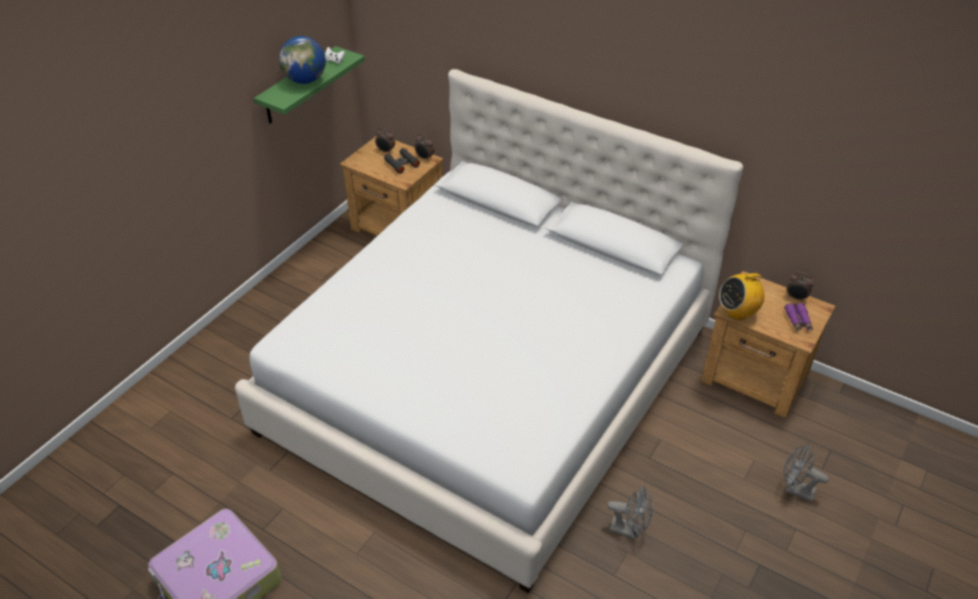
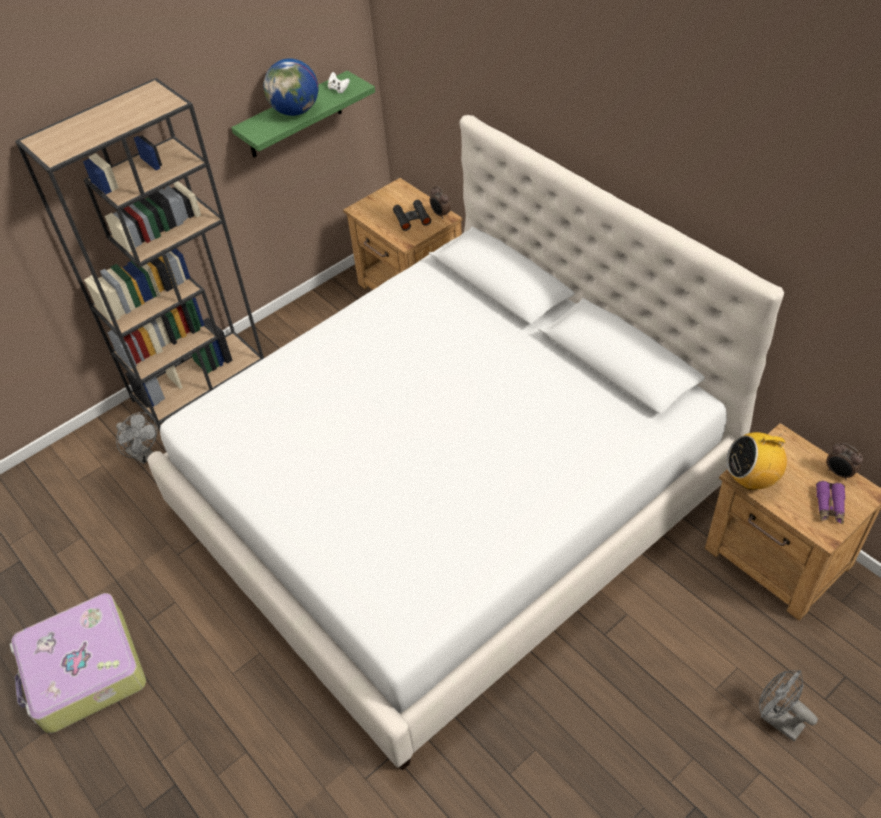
camera: 20 degrees right, 5 degrees up
(237, 328) = (200, 383): none -> bookcase
(385, 151) = (399, 200): alarm clock -> none
(629, 530) = (547, 722): grey fan -> grey fan (144, 455)

